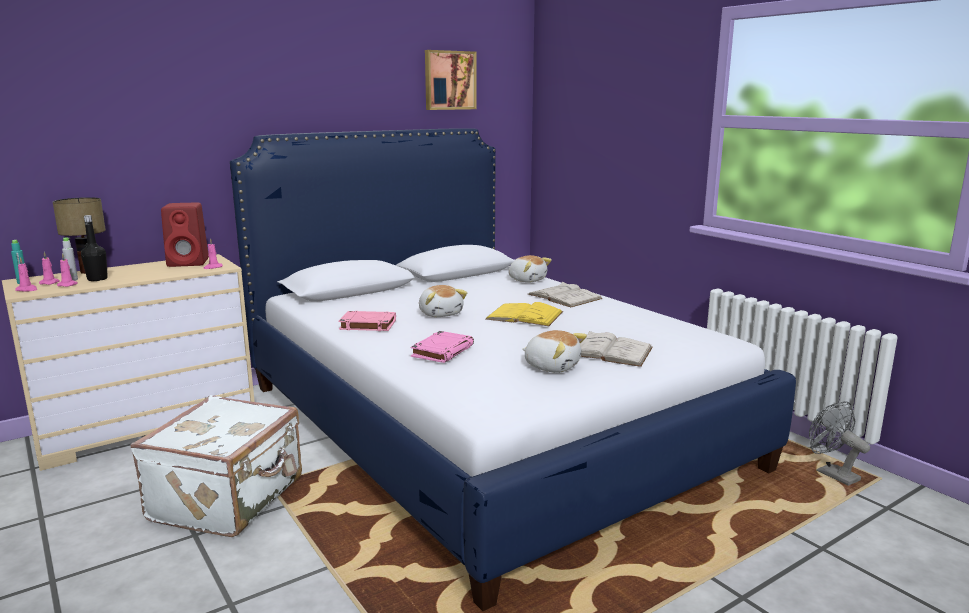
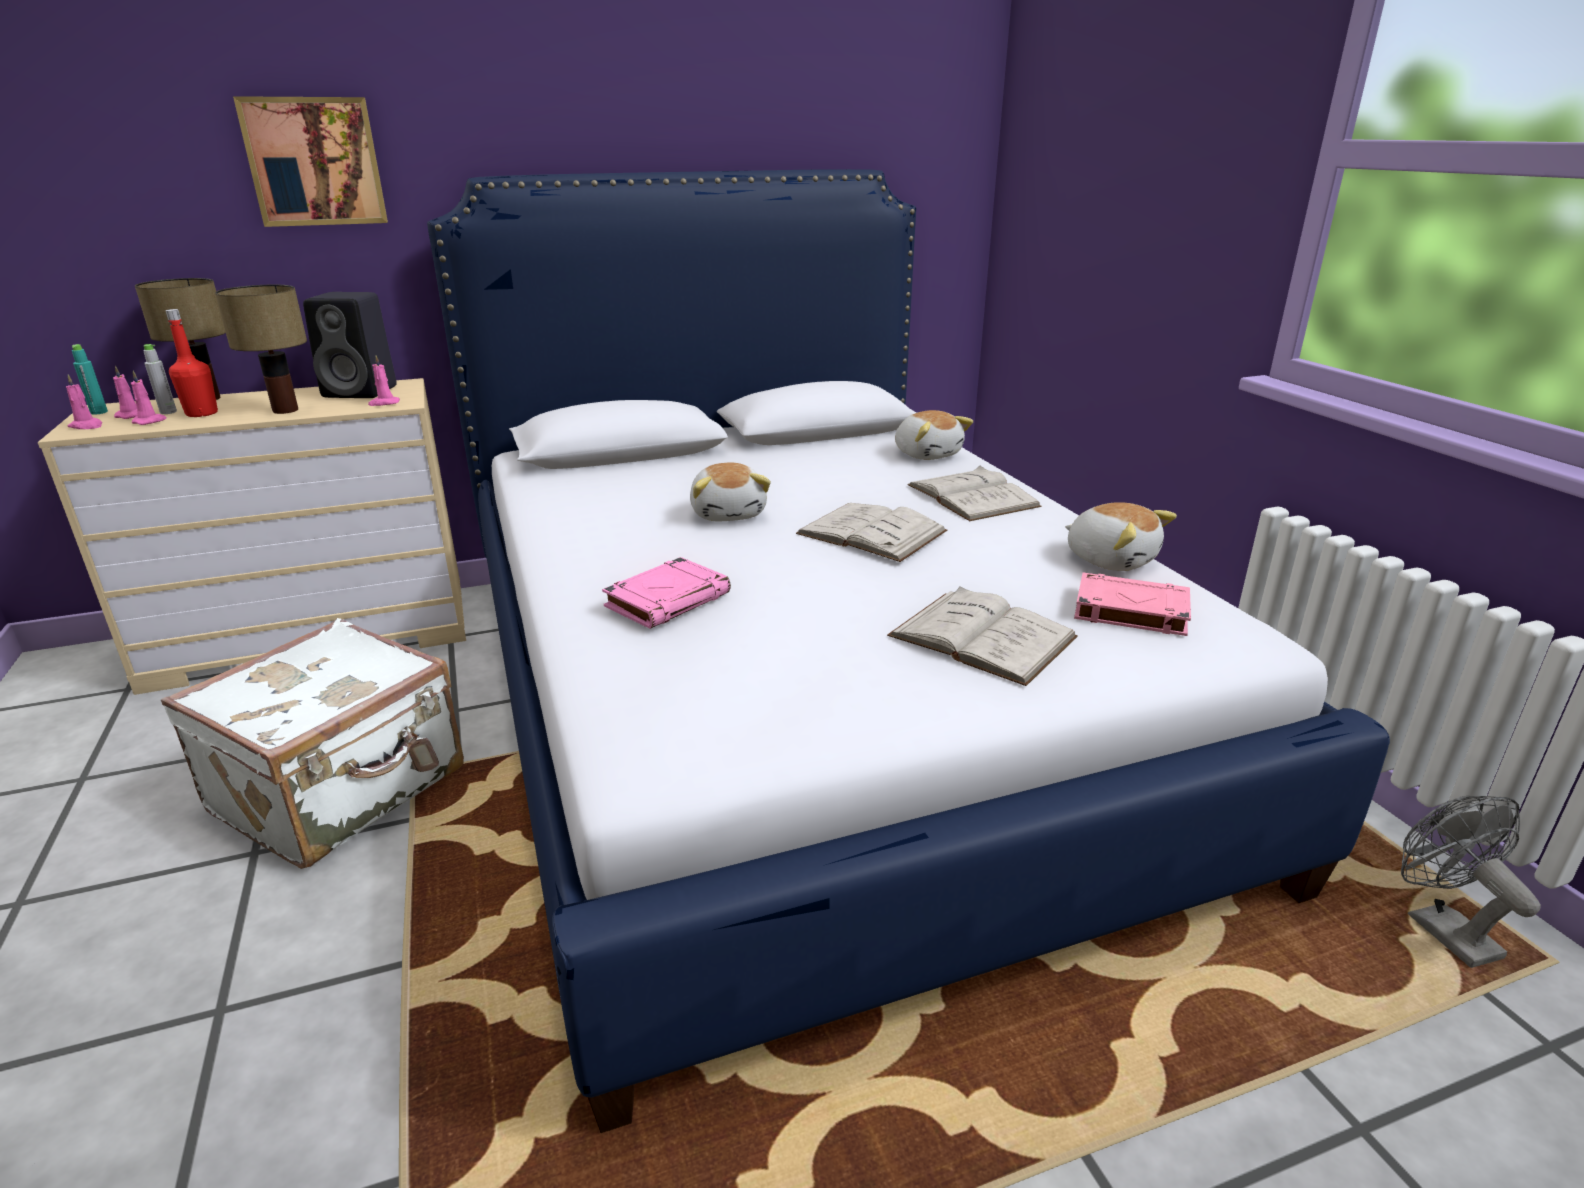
camera: 15 degrees right, 10 degrees up
(97, 279) = (202, 413): black bottle -> red bottle
(152, 274) = (286, 410): none -> table lamp
(190, 262) = (362, 392): red speaker -> black speaker
(367, 325) = (592, 525): pink book -> pink book (1129, 611)
(449, 80) = (836, 77): picture -> picture (315, 162)
(524, 315) = (871, 532): yellow book -> white book
(552, 366) = (847, 661): plush toy -> plush toy (1111, 559)

